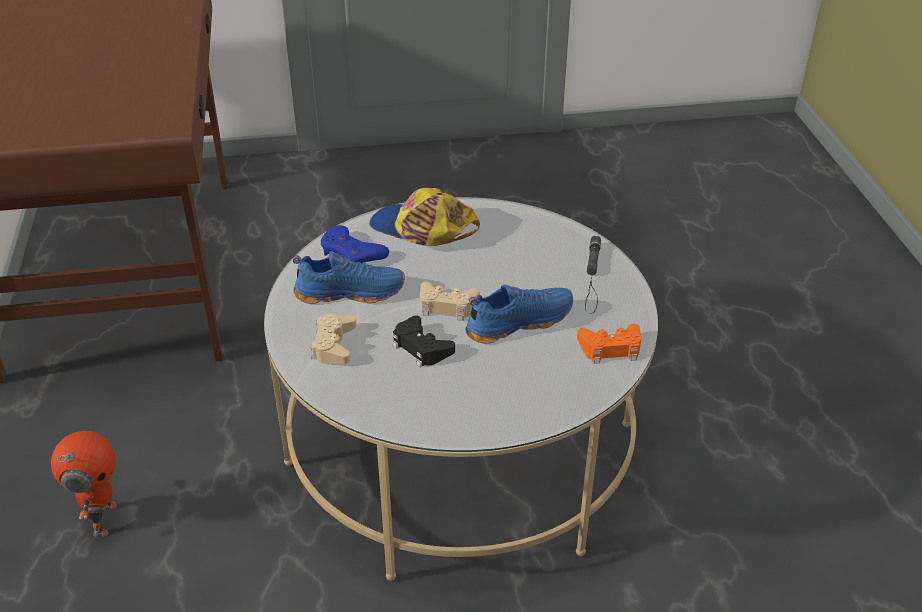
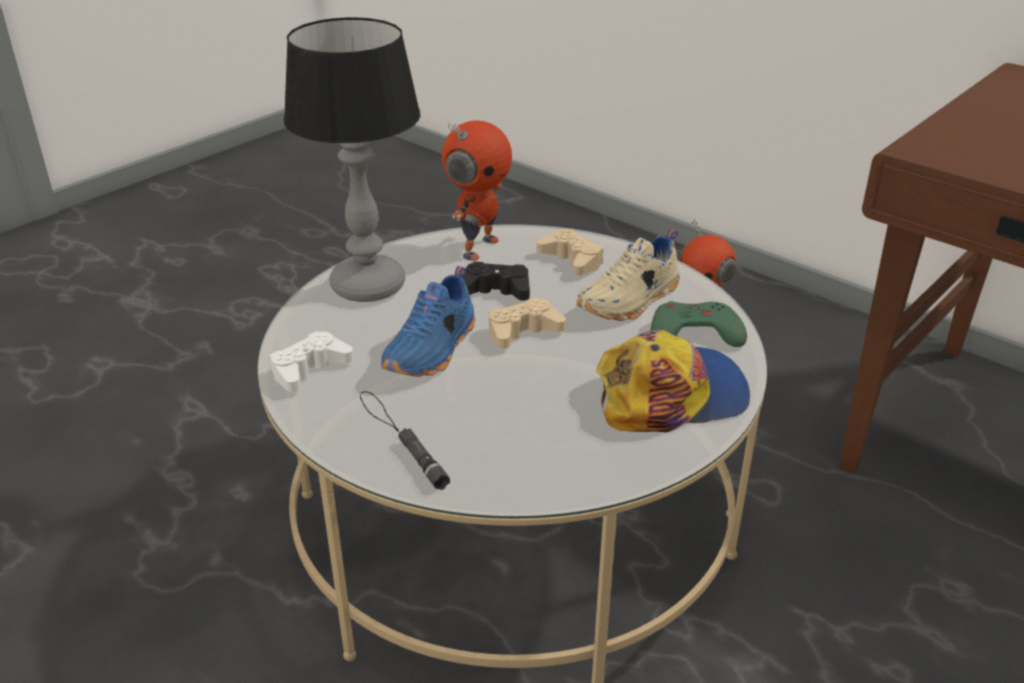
camera: 140 degrees right, 5 degrees down
(350, 292) = (631, 301): blue shoe -> beige shoe
(352, 253) = (694, 334): blue game controller -> green game controller
(381, 398) = (478, 247): none -> toy robot
(508, 403) = (367, 287): none -> table lamp
(610, 348) = (309, 369): orange game controller -> white game controller

